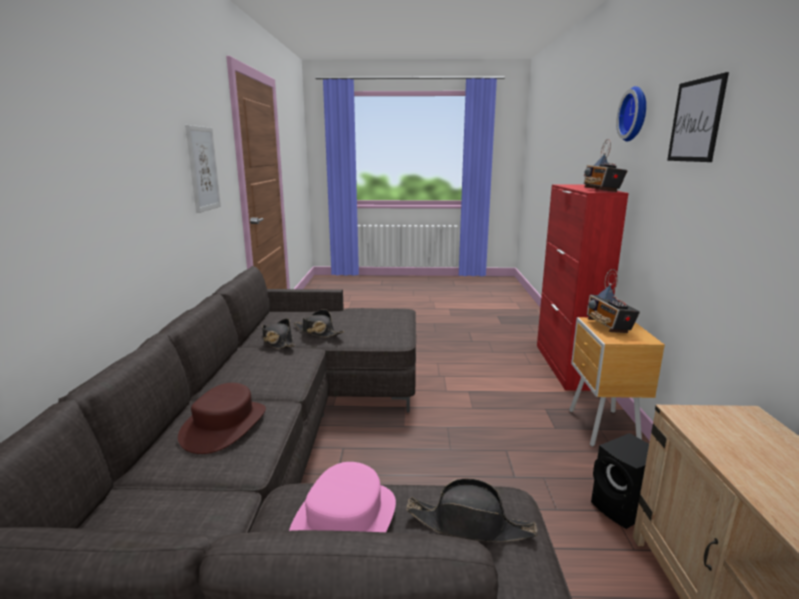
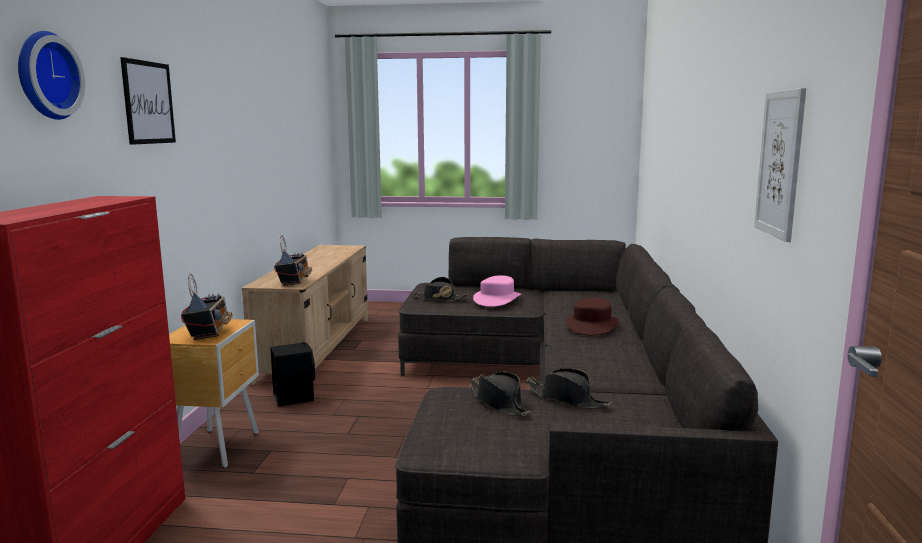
camera: 175 degrees left, 5 degrees down
(277, 342) = (614, 387): black hat -> black hat (499, 402)
(601, 190) = (101, 199): radio -> radio (294, 282)

